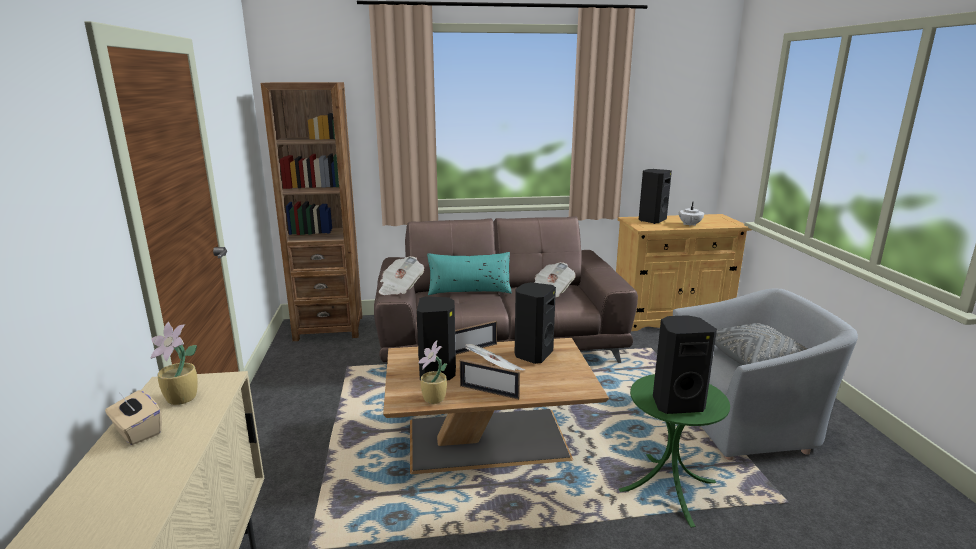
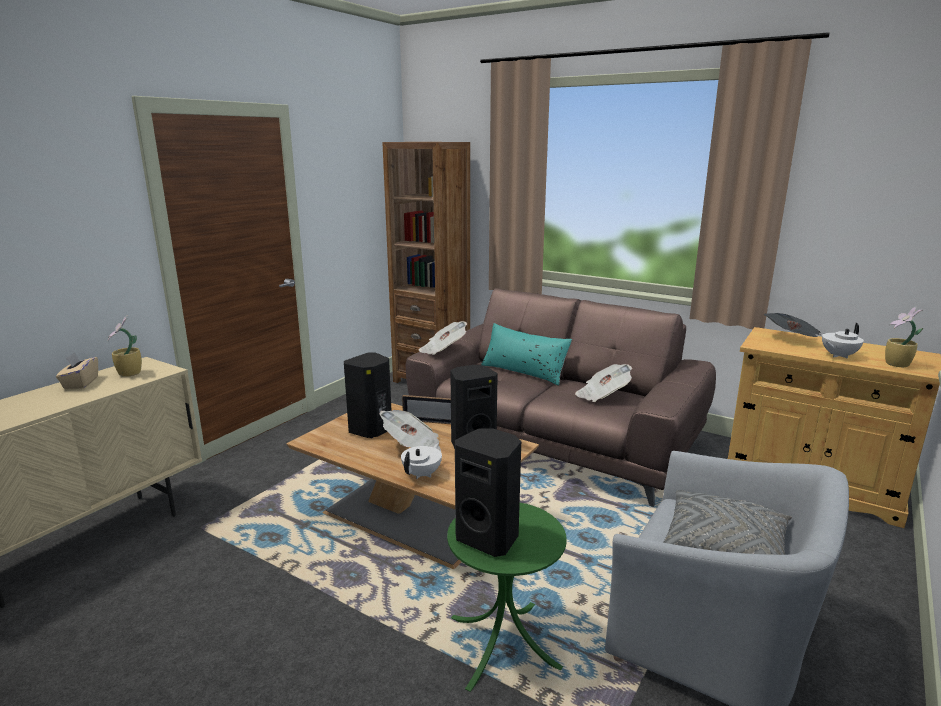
camera: 40 degrees right, 0 degrees up
(434, 399) = (332, 448): potted plant -> potted plant (896, 364)
(489, 392) = (379, 459): picture frame -> none
(540, 388) = (422, 474): none -> white teapot
(651, 220) = (791, 339): black speaker -> newspaper

